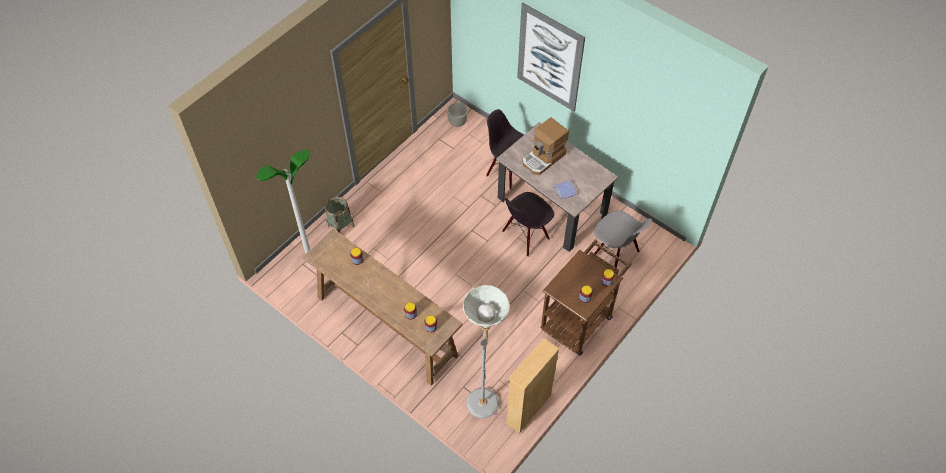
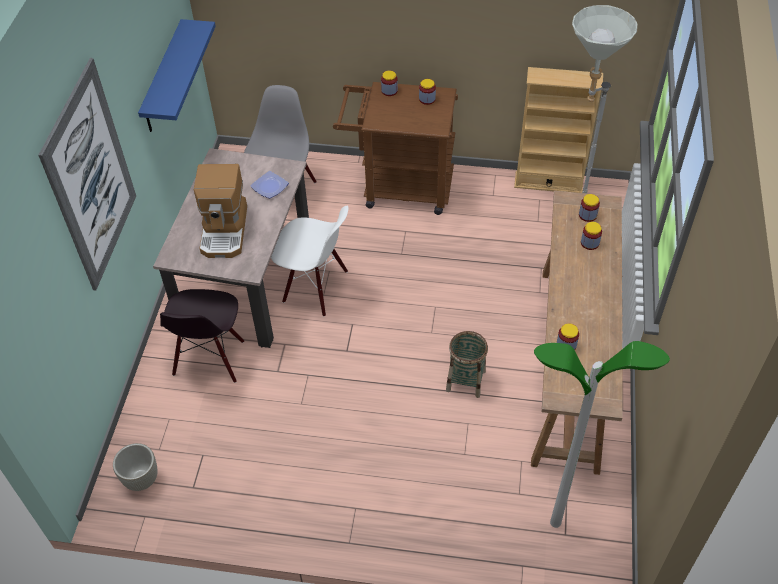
camera: 120 degrees left, 5 degrees down
(340, 226) = (460, 525): basket -> basket (465, 381)
(525, 236) = (315, 287): black chair -> white chair
(544, 158) = (225, 230): coffee machine -> coffee machine turned 75 degrees clockwise
(644, 134) = (163, 78): none -> blue shelf

